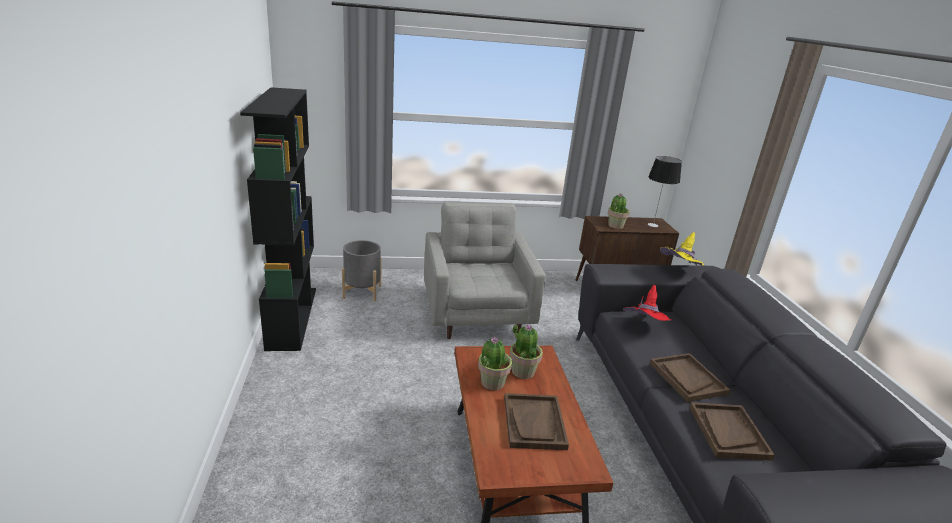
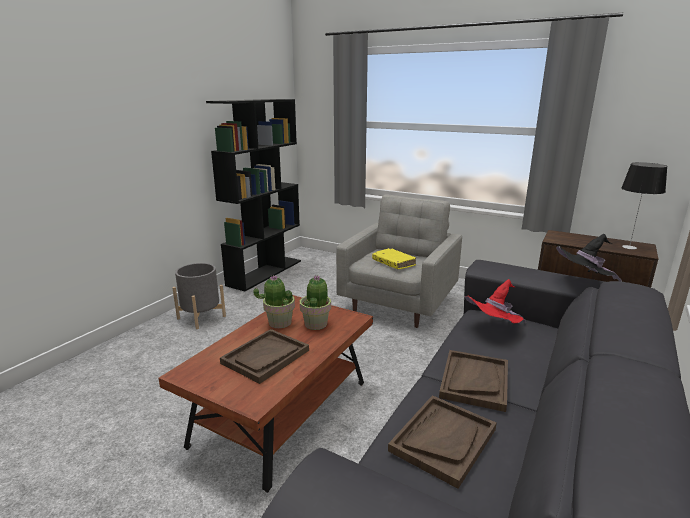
camera: 40 degrees right, 5 degrees down
(362, 292) = (329, 269): grey planter -> grey planter (201, 317)
(489, 279) = (393, 263): none -> yellow book
(615, 225) = (573, 241): potted plant -> none
(679, 272) = (583, 283): yellow hat -> black hat

